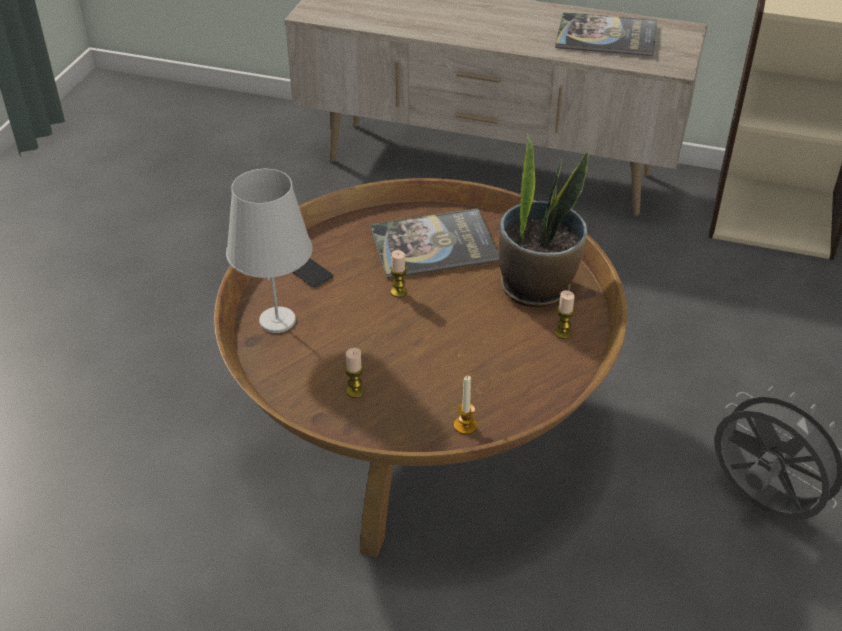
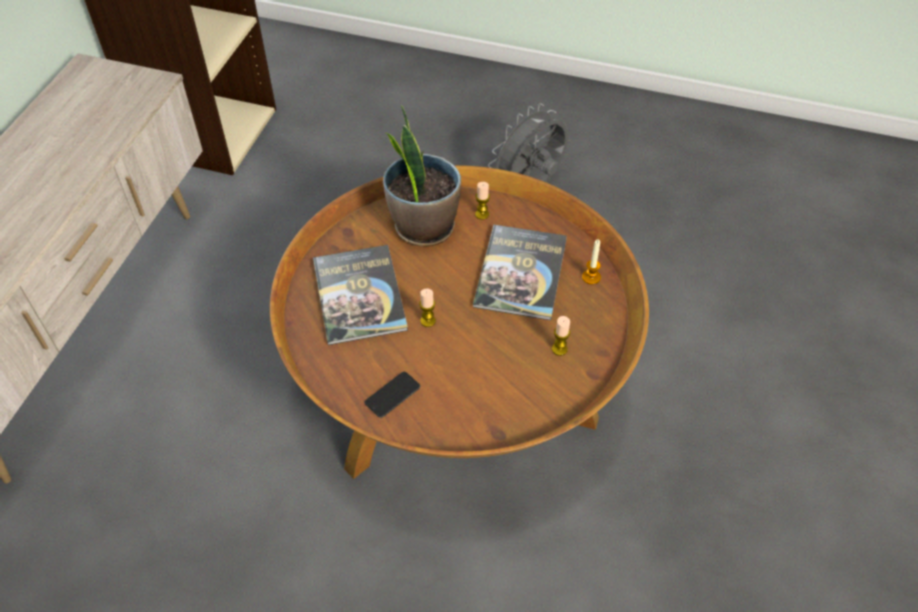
camera: 90 degrees left, 10 degrees up
(277, 321) = (468, 415): white table lamp -> none
(606, 36) = (77, 120): book -> book (520, 272)

